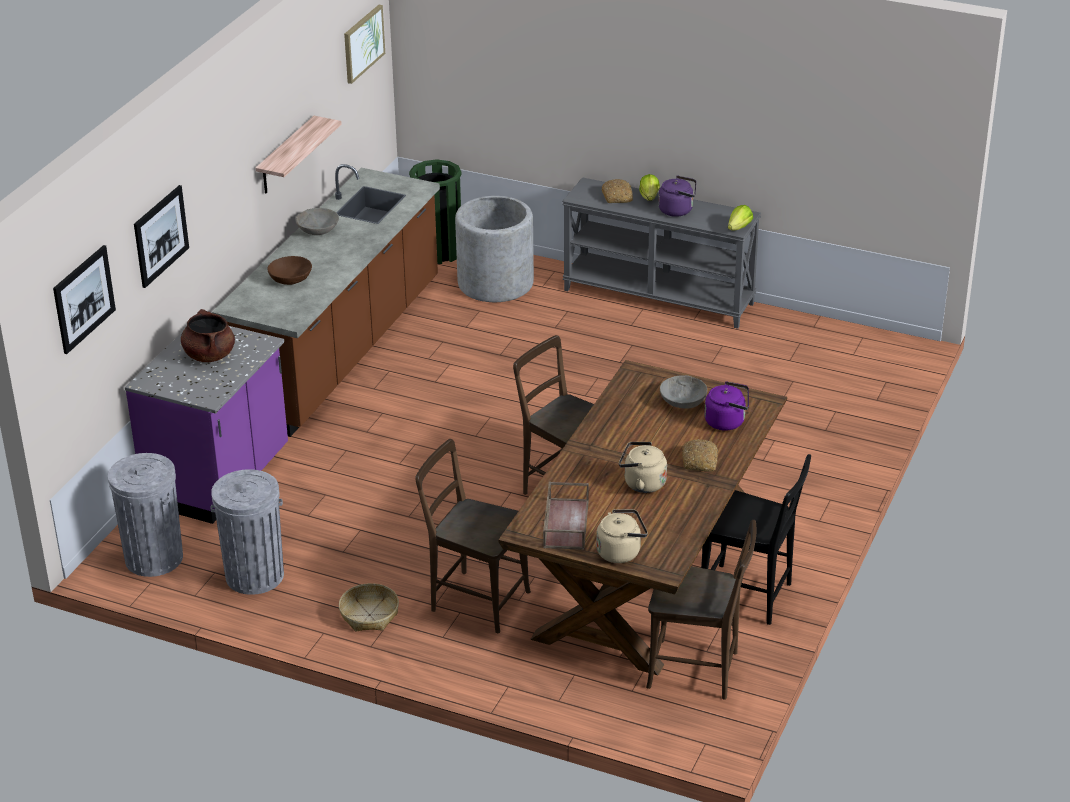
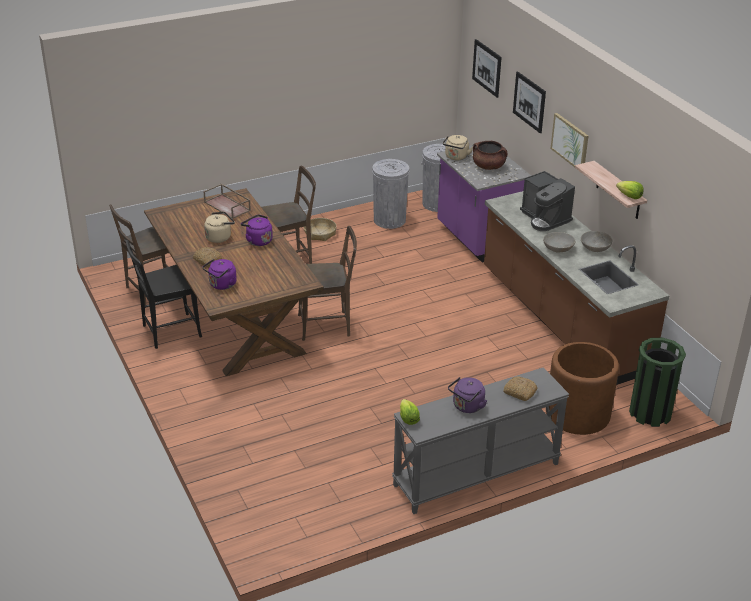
camera: 130 degrees right, 0 degrees up
(291, 279) = (545, 218): brown bowl -> coffee machine
(363, 43) = (708, 221): picture -> picture (570, 142)
(495, 283) = (577, 414): grey planter -> brown planter
(606, 452) = (258, 240): none -> purple kettle
(621, 552) = (187, 209): beige kettle -> beige kettle (456, 157)
(649, 197) = (501, 405): lettuce -> lettuce (629, 196)
(682, 401) = (259, 282): grey bowl -> grey bowl (558, 248)

